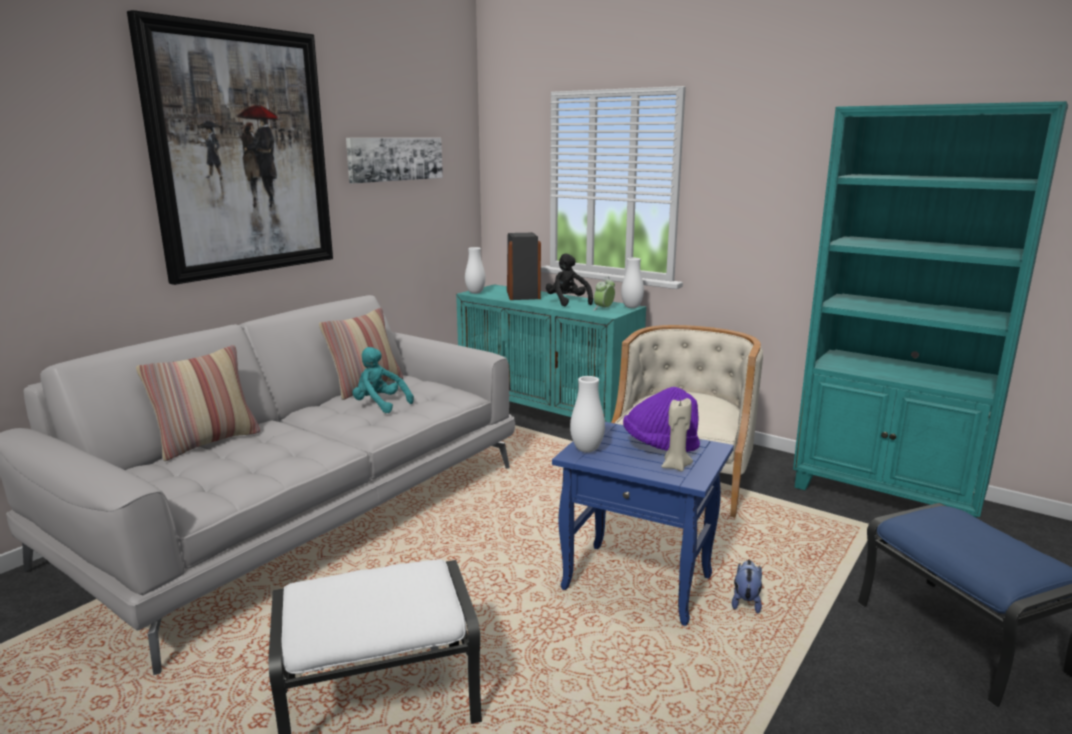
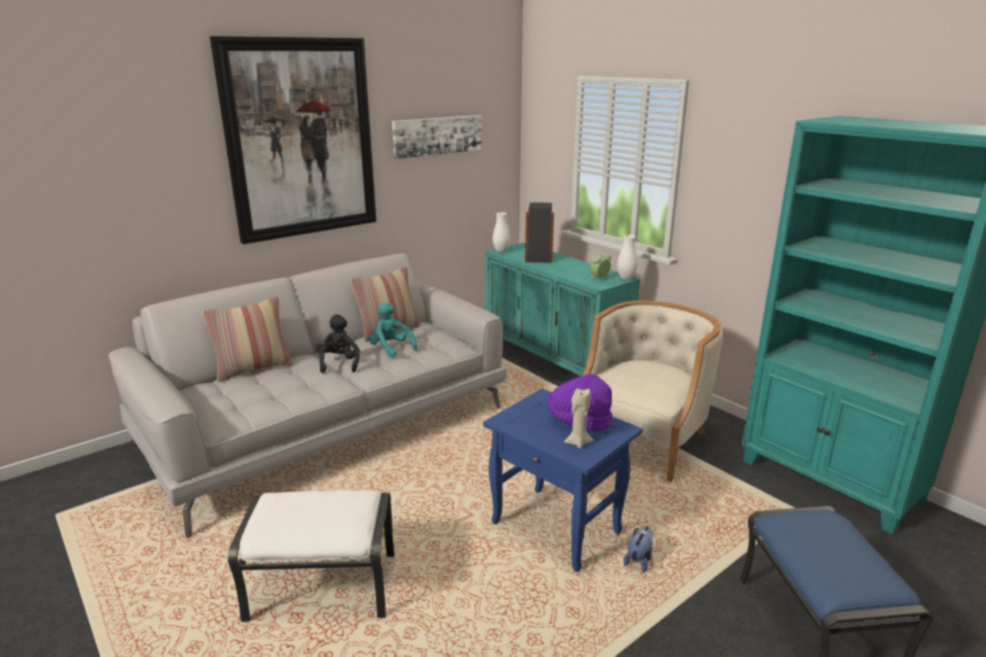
camera: 15 degrees right, 5 degrees up
(568, 302) = (573, 268): black plush toy -> black plush toy (339, 364)
(587, 449) = (515, 416): white vase -> none

